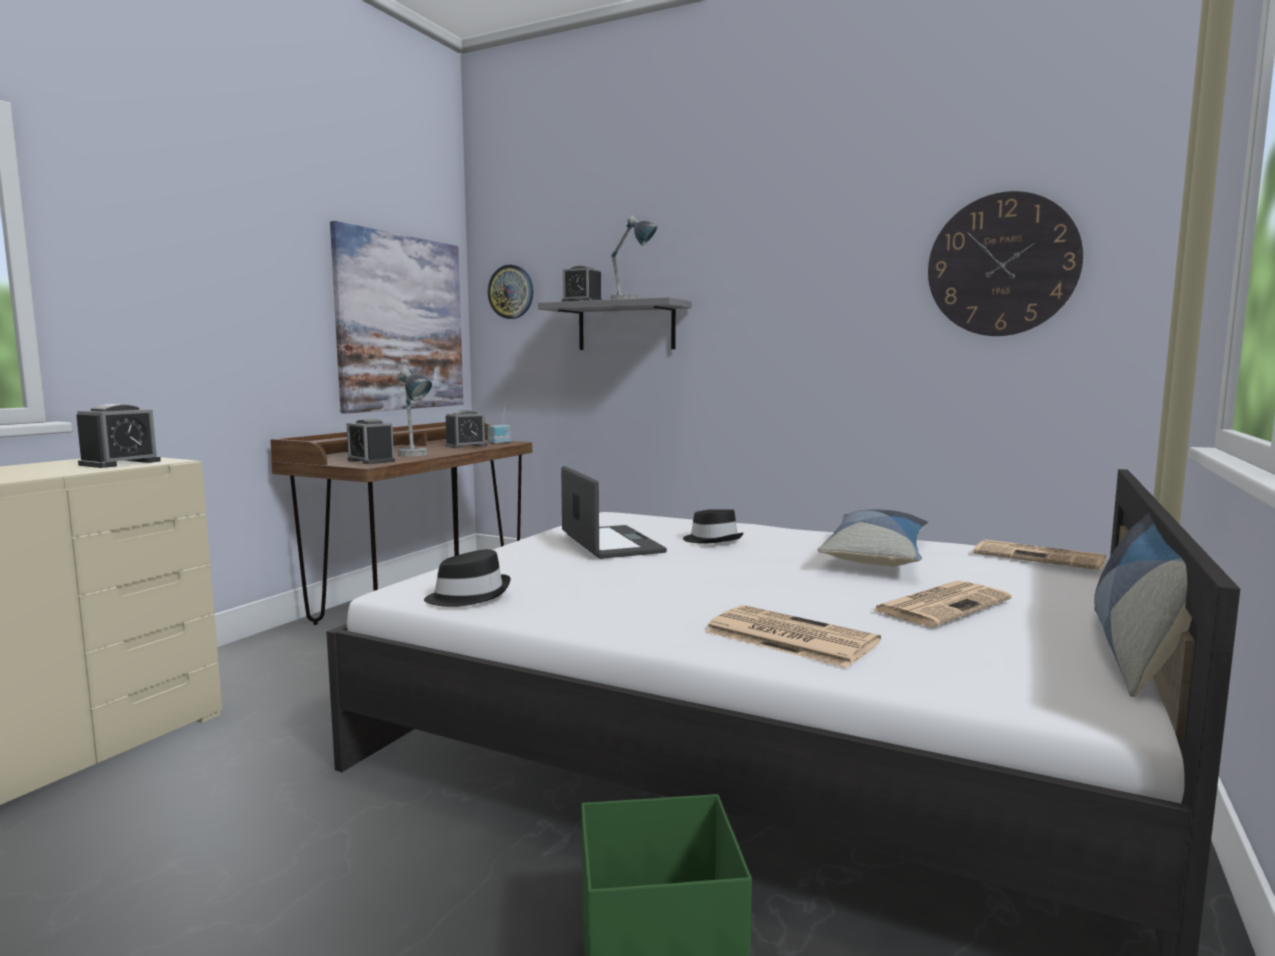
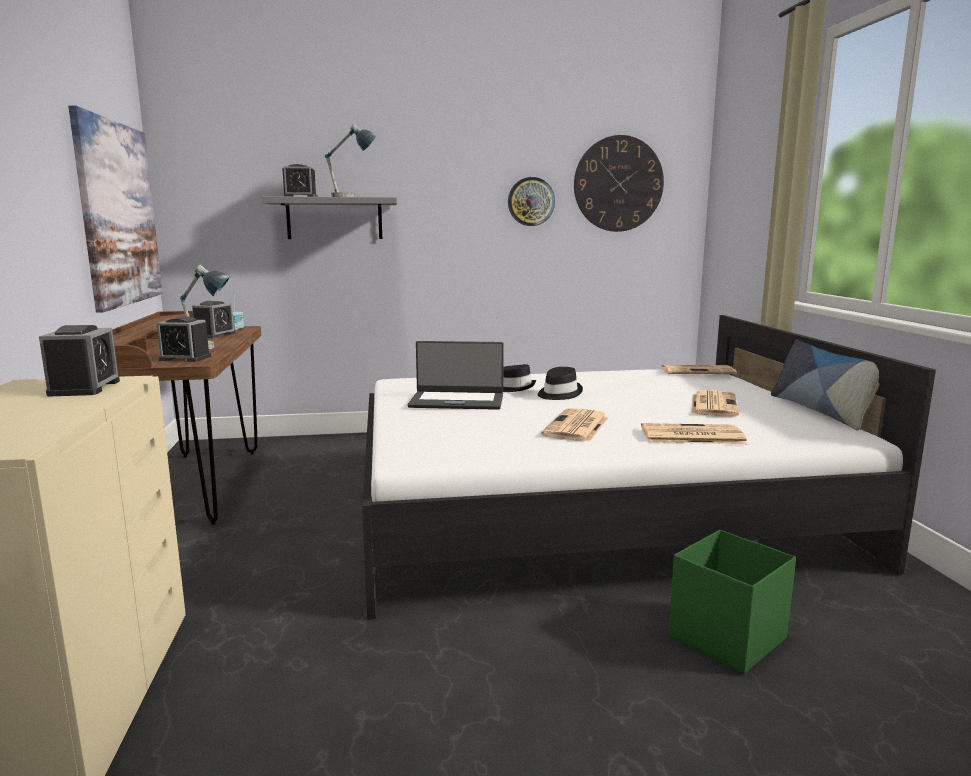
camera: 35 degrees left, 5 degrees up
(468, 595) = (465, 452): black hat -> black hat (558, 394)
(511, 292) = (205, 182): wall clock -> wall clock (531, 201)
(609, 543) = (457, 401): laptop -> laptop turned 150 degrees clockwise
(666, 594) = (576, 427): none -> newspaper
(876, 556) = (624, 383): pillow -> none

